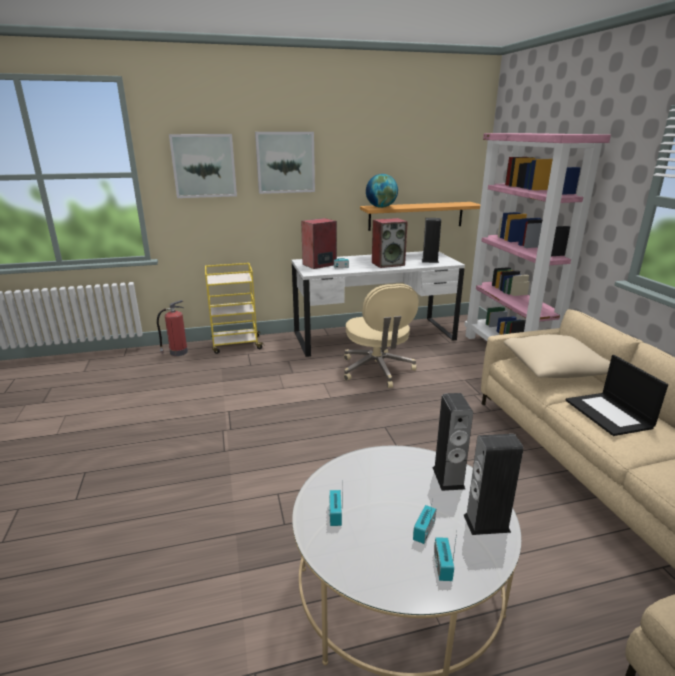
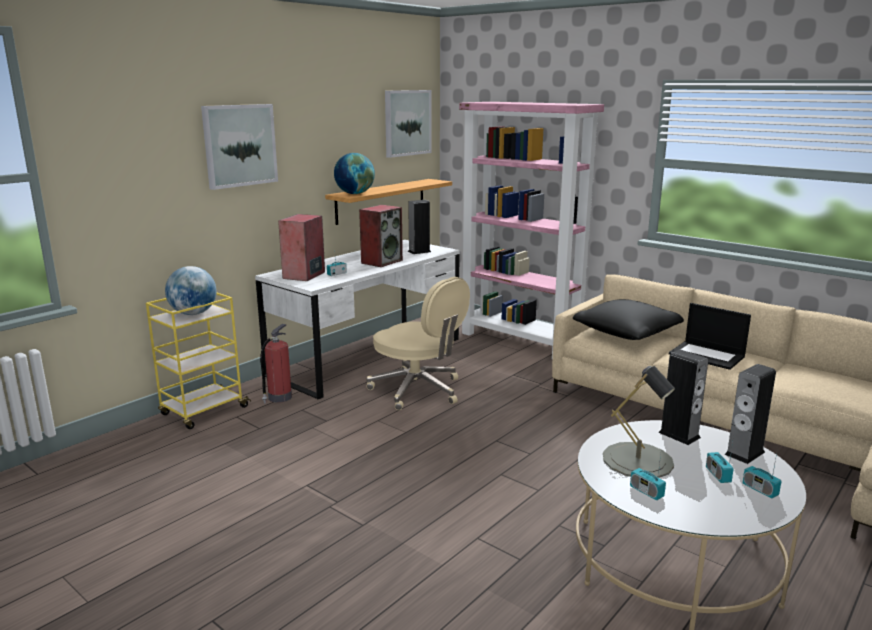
camera: 35 degrees left, 5 degrees down
(177, 352) = (126, 444): fire extinguisher -> fire extinguisher (279, 398)
(204, 166) = (136, 156): picture -> picture (407, 123)
(230, 278) = (193, 314): none -> globe
(373, 484) = (638, 460): none -> grey table lamp
(554, 369) = (627, 333): beige pillow -> black pillow

